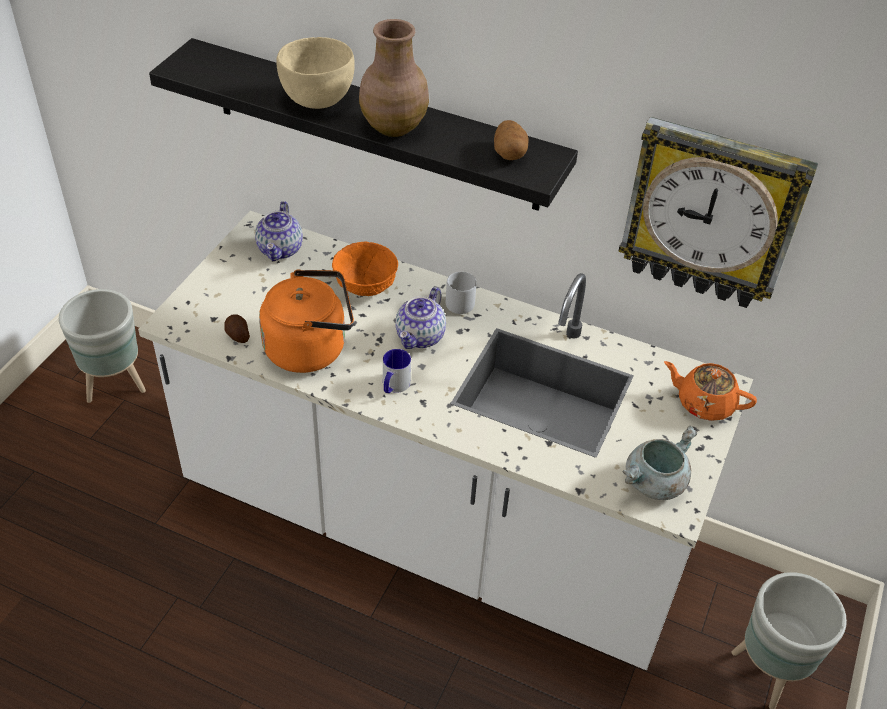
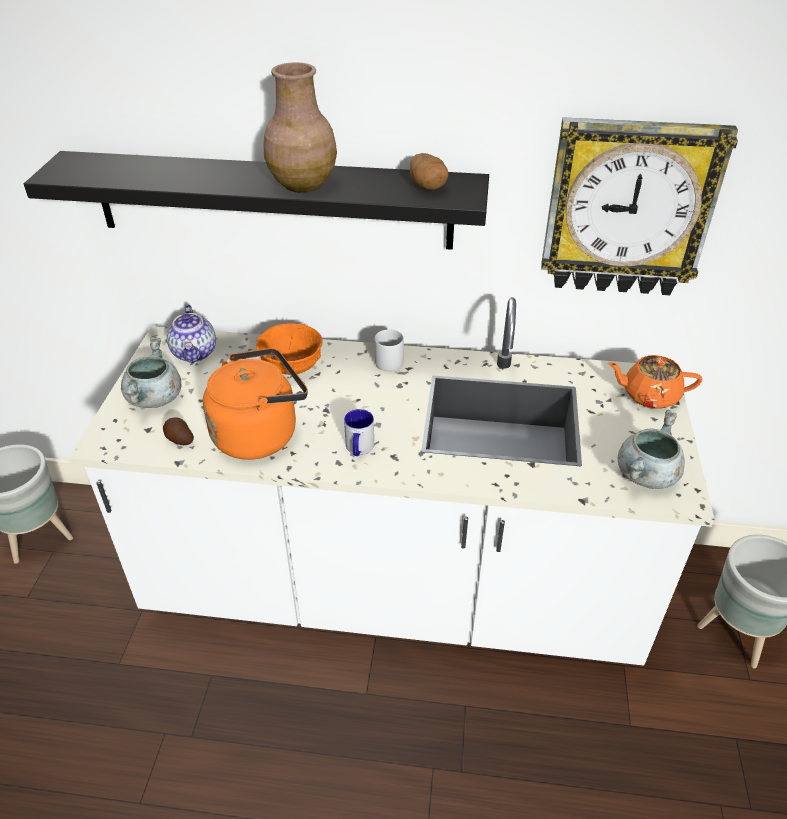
camera: 15 degrees left, 5 degrees down
(229, 289) = (155, 399): none -> grey cooking pot
(318, 100) = (215, 177): beige bowl -> none
(420, 337) = (365, 399): teapot -> none

